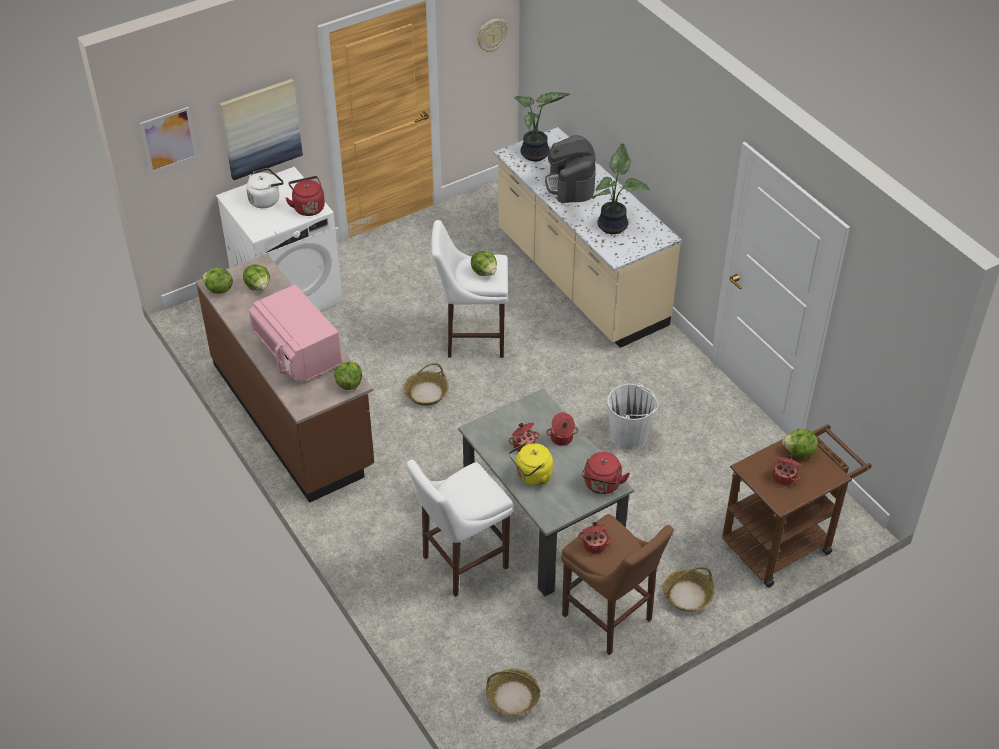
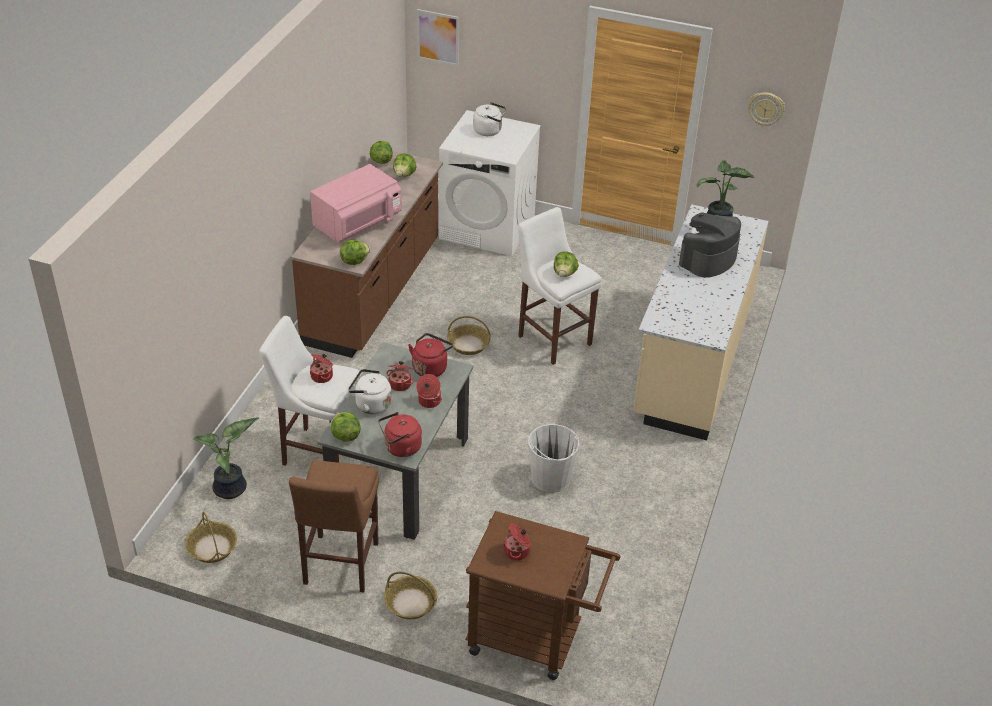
camera: 50 degrees right, 5 degrees down
(261, 128) = (518, 73): picture -> none
(297, 353) = (357, 224): pink microwave -> pink microwave turned 150 degrees counterclockwise
(308, 207) = (505, 151): red kettle -> red kettle (430, 367)
(531, 476) = (370, 405): yellow kettle -> white kettle
(594, 544) = (332, 474): cooking pot -> cooking pot (322, 376)
(614, 225) = (691, 305): potted plant -> potted plant (232, 489)
(799, 452) = (557, 548): lettuce -> lettuce (345, 436)

